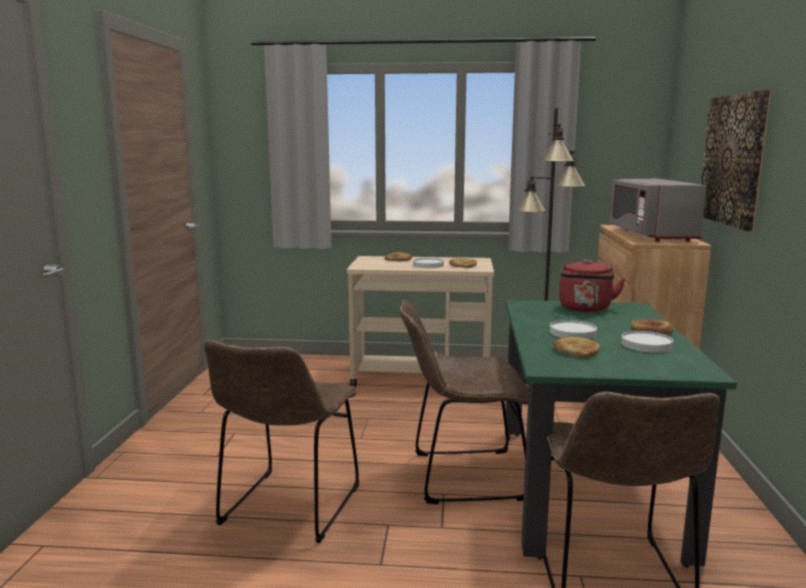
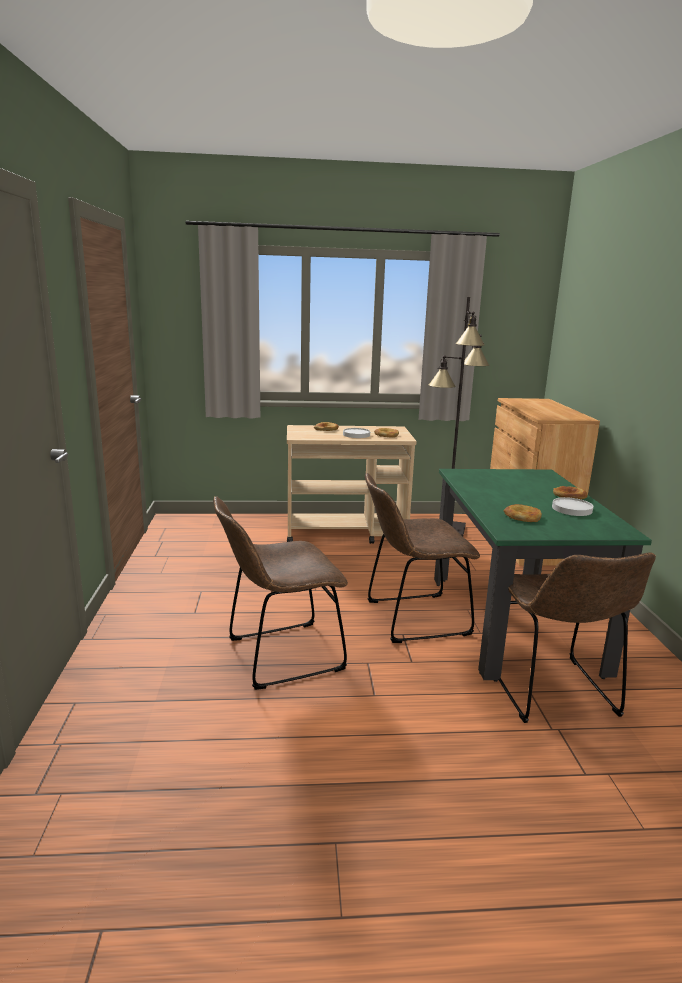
camera: 10 degrees left, 5 degrees up
(288, 509) = (279, 656): brown chair -> brown chair turned 60 degrees clockwise
(572, 333) = (510, 499): white plate -> none
(585, 309) = (508, 476): red kettle -> none
(650, 235) = (546, 409): grey microwave -> none
(734, 160) = (623, 352): picture -> none

